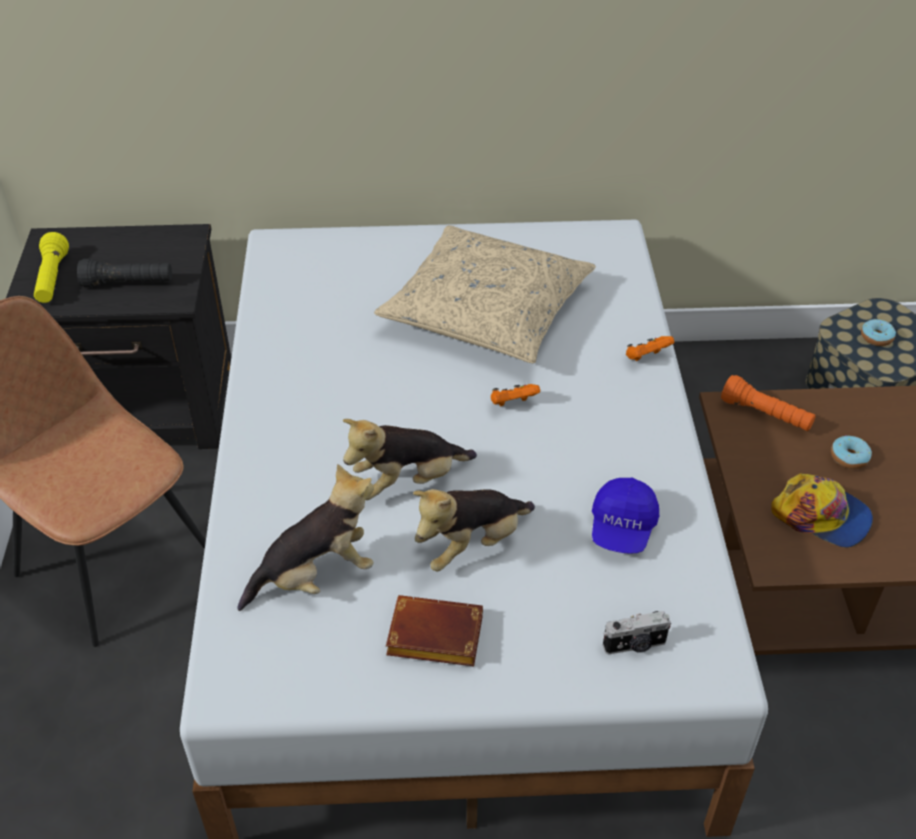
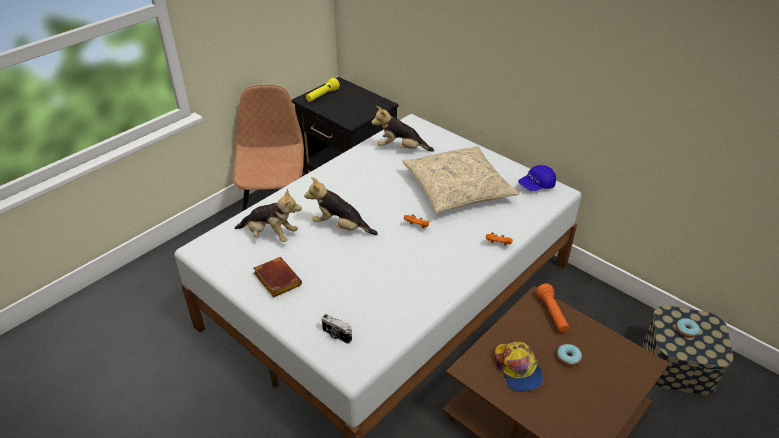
camera: 45 degrees right, 5 degrees down
(128, 283) = (343, 109): black flashlight -> none
(471, 544) = (331, 261): plush toy -> plush toy (401, 149)
(622, 528) = (392, 295): blue cap -> blue cap (536, 185)

